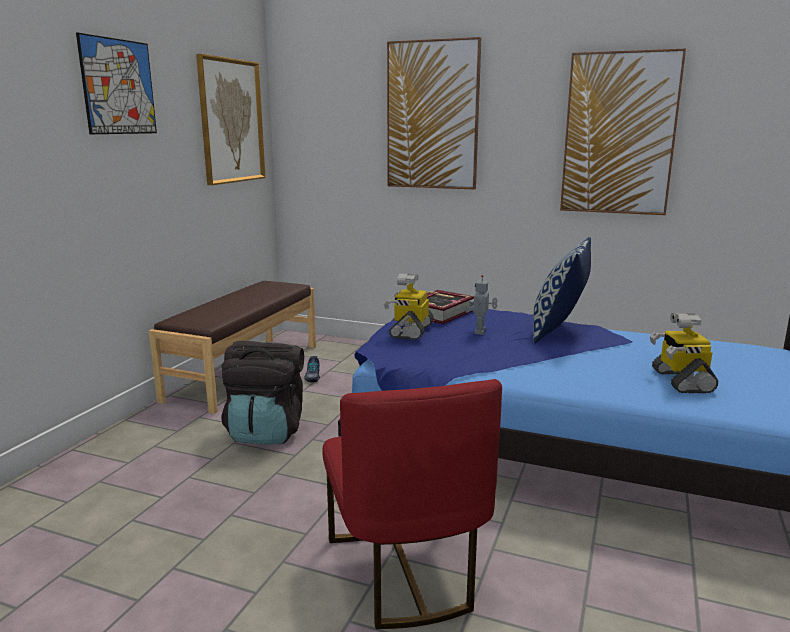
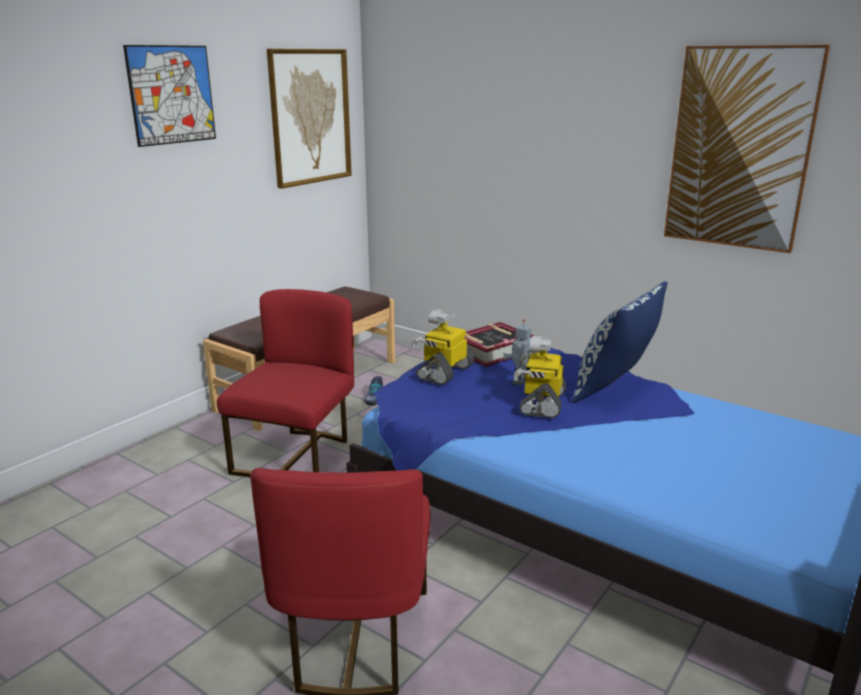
camera: 15 degrees right, 5 degrees up
(266, 431) = (298, 458): black backpack -> red chair
(432, 116) = (527, 114): picture -> none
(680, 380) = (711, 476): toy robot -> toy robot (541, 403)

